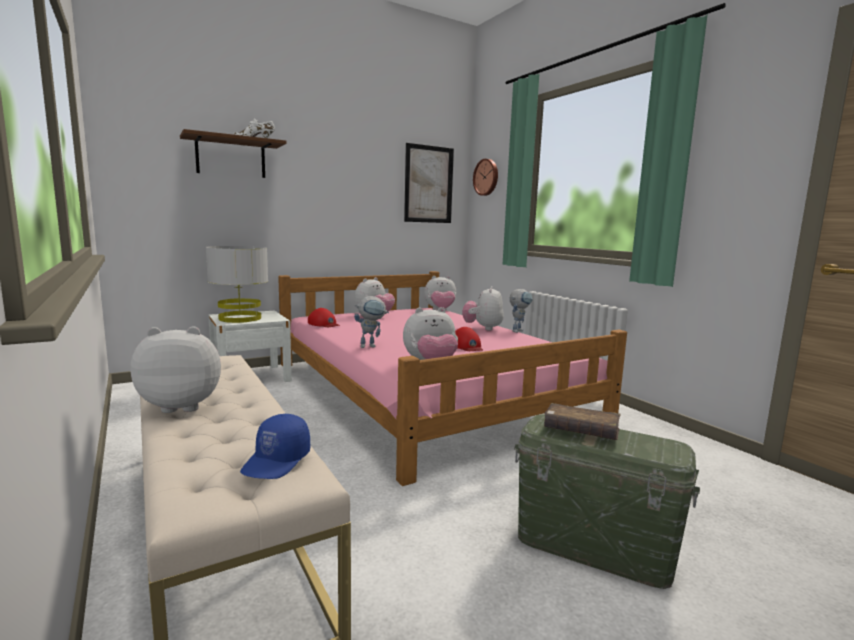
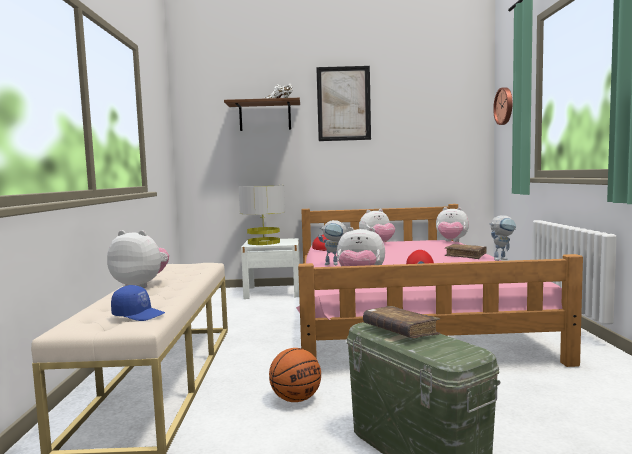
camera: 30 degrees right, 5 degrees down
(277, 461) = (139, 315): blue cap -> blue cap turned 120 degrees counterclockwise
(424, 517) = (296, 399): none -> basketball
(428, 184) = (445, 120): picture -> picture (343, 103)
(482, 328) = (465, 256): plush toy -> brown book

